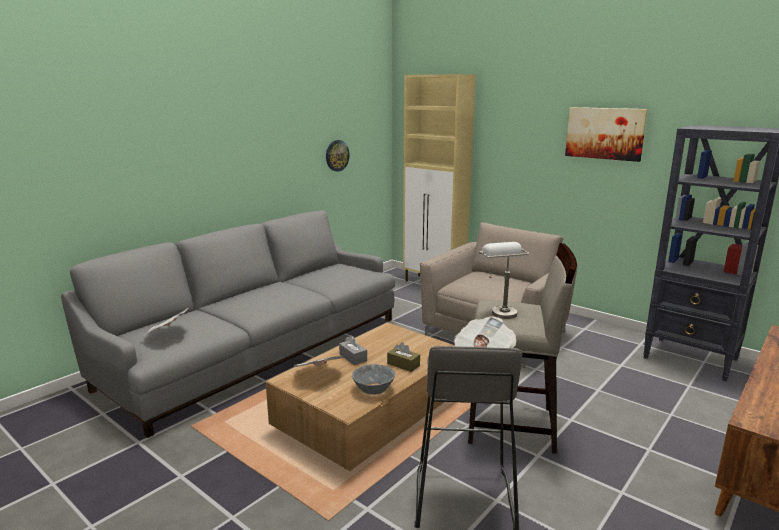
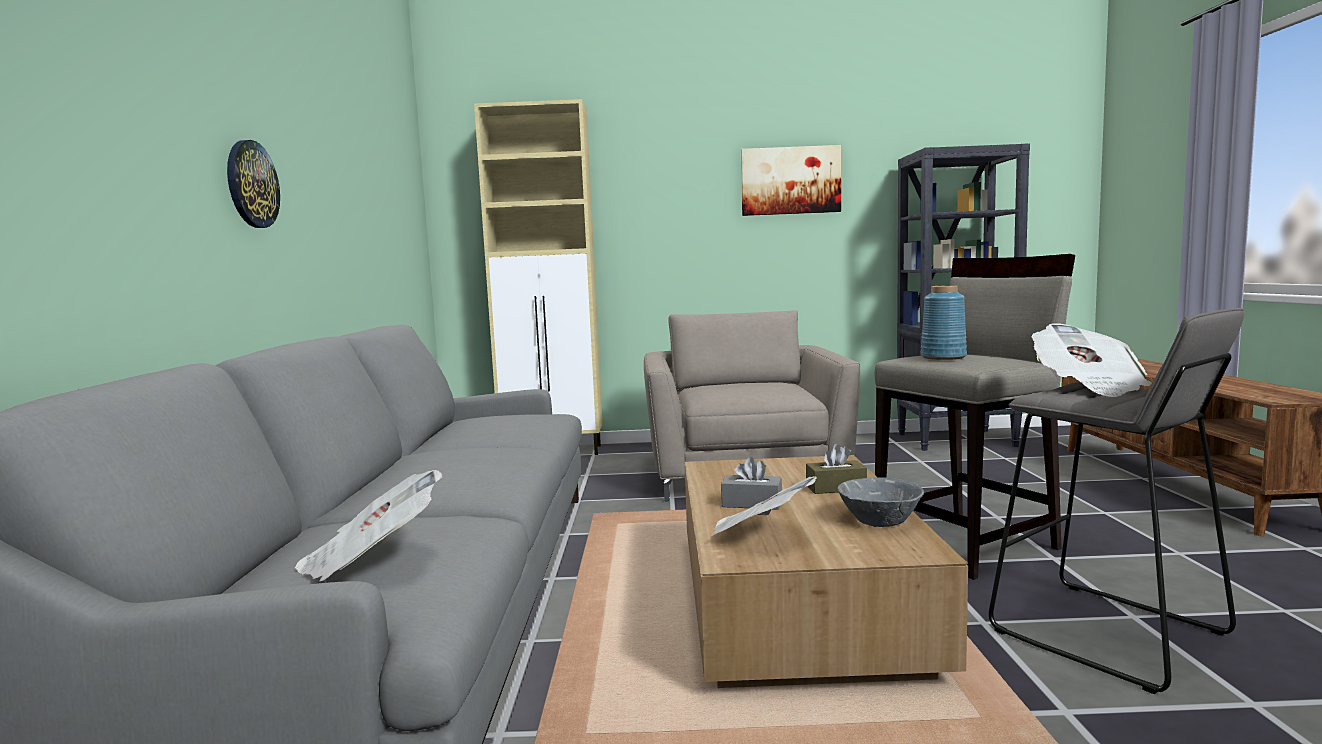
camera: 40 degrees left, 10 degrees down
(337, 155) = (380, 234): wall clock -> wall clock (251, 184)
(499, 310) = (943, 357): grey table lamp -> blue vase

